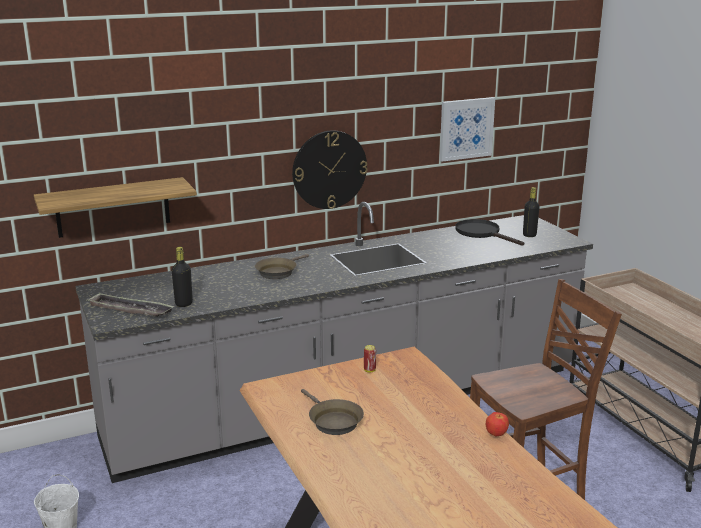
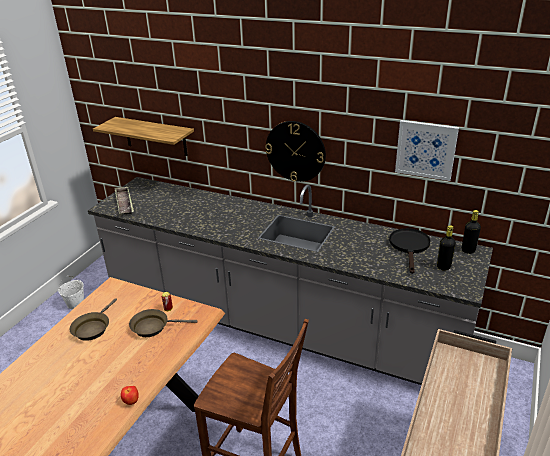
camera: 50 degrees right, 10 degrees up
(184, 304) = (148, 212): black bottle -> black bottle (468, 250)
(278, 272) = (227, 213): brown frying pan -> brown frying pan (153, 327)

